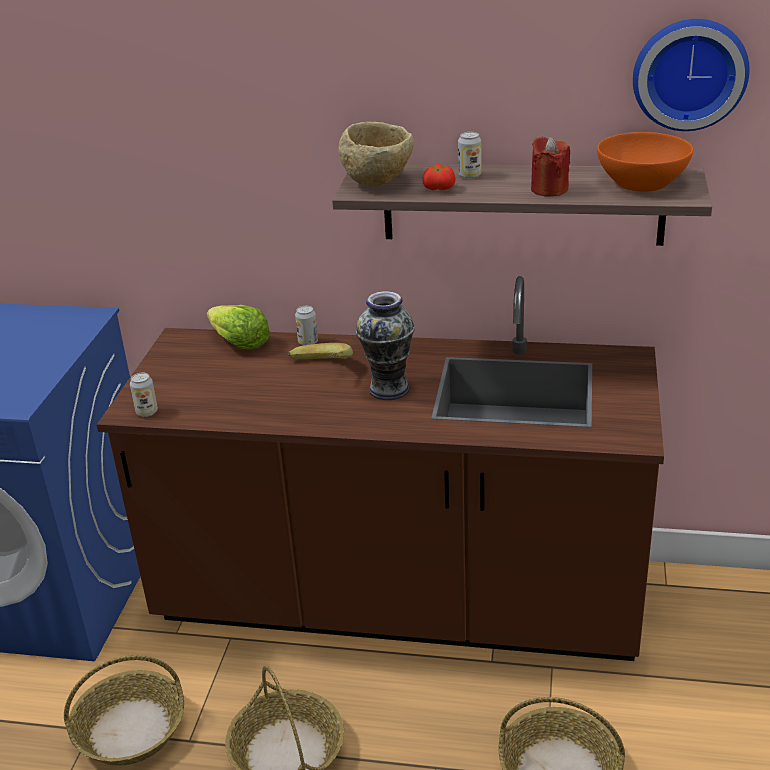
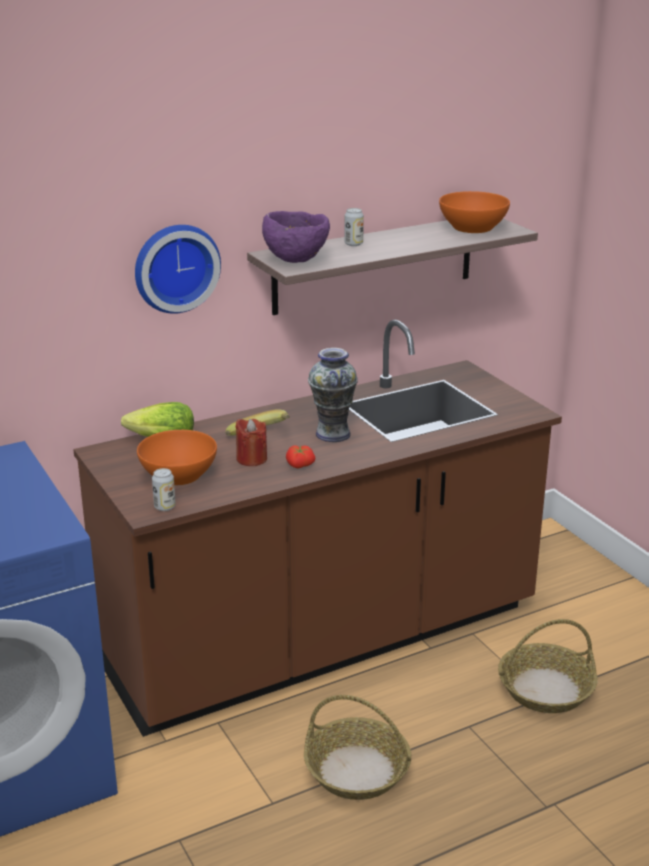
camera: 40 degrees left, 5 degrees down
(131, 729) = (214, 821): basket -> none
(202, 383) = (179, 475): none -> orange bowl
(308, 342) = (220, 423): can -> none
(379, 182) = (296, 259): beige bowl -> purple bowl
(438, 189) = (349, 255): tomato -> tomato (299, 465)
(549, 189) = (424, 242): red candle -> red candle (251, 459)
(689, 73) = (481, 144): wall clock -> wall clock (175, 267)

